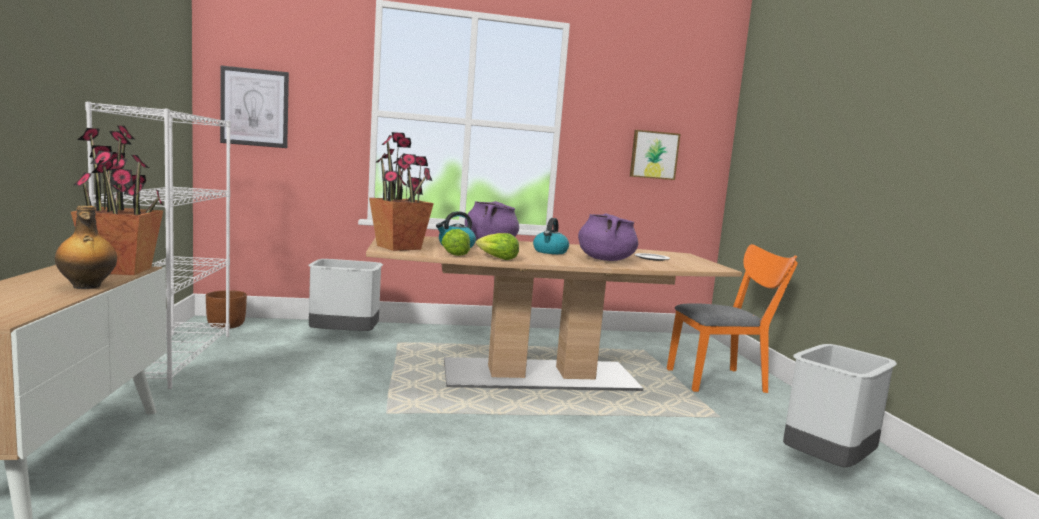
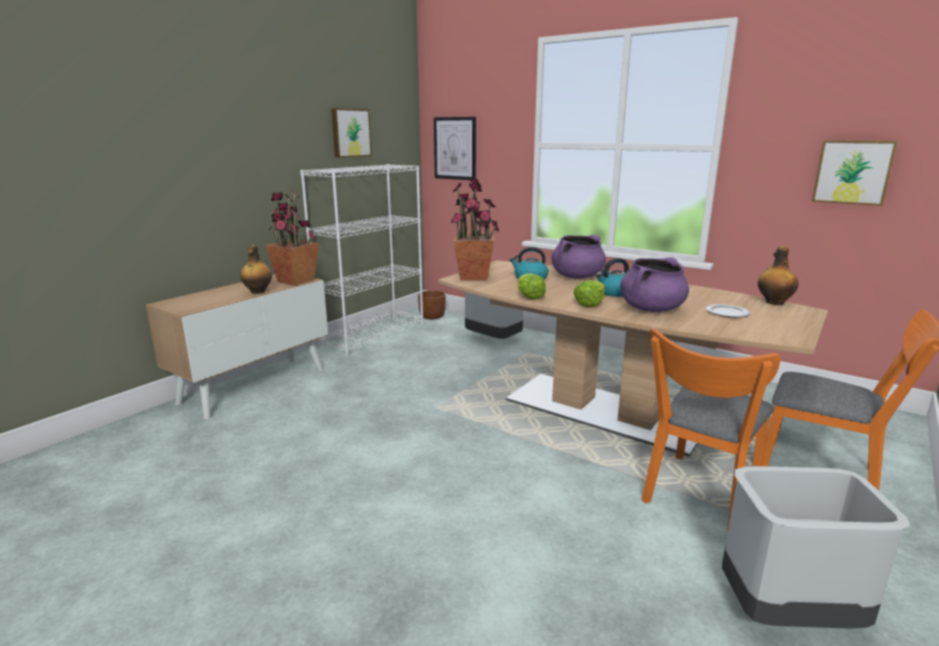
camera: 45 degrees right, 10 degrees up
(134, 63) = (350, 133): none -> picture
(454, 253) = (504, 287): lettuce -> lettuce (589, 304)
(656, 251) = (774, 302): none -> bottle
(687, 415) = (698, 497): none -> orange chair

